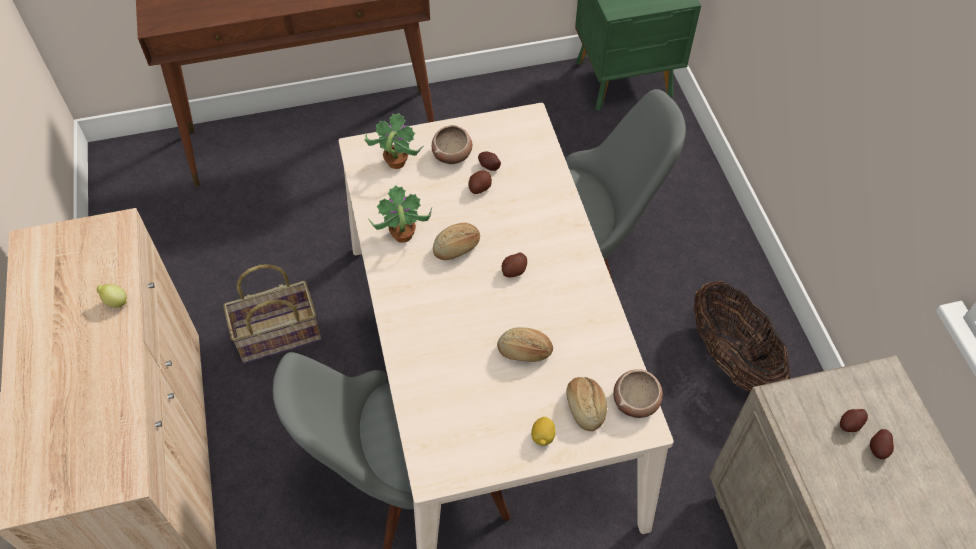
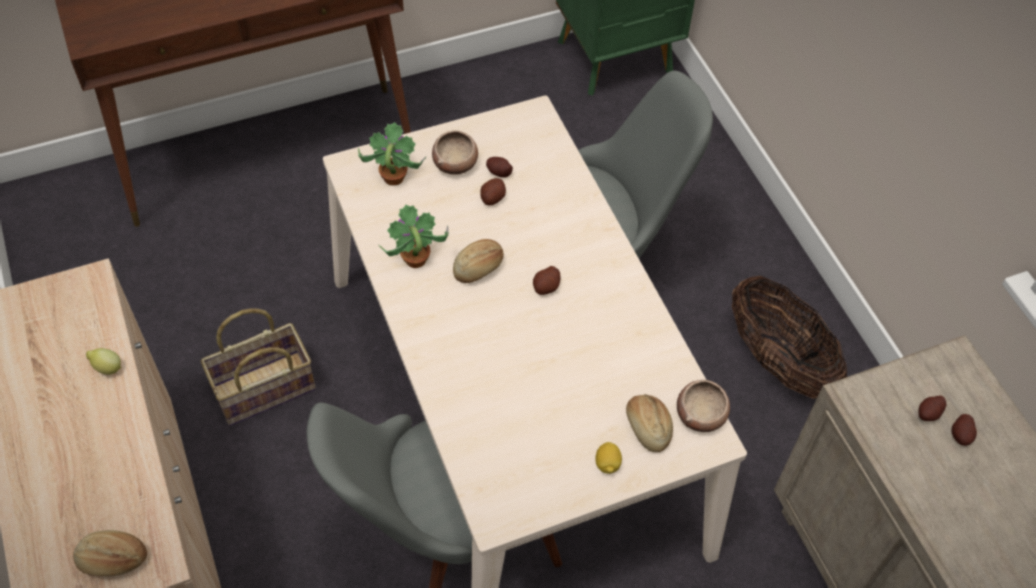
camera: 10 degrees left, 0 degrees up
(524, 352) = (572, 375): bread -> bread (112, 560)

